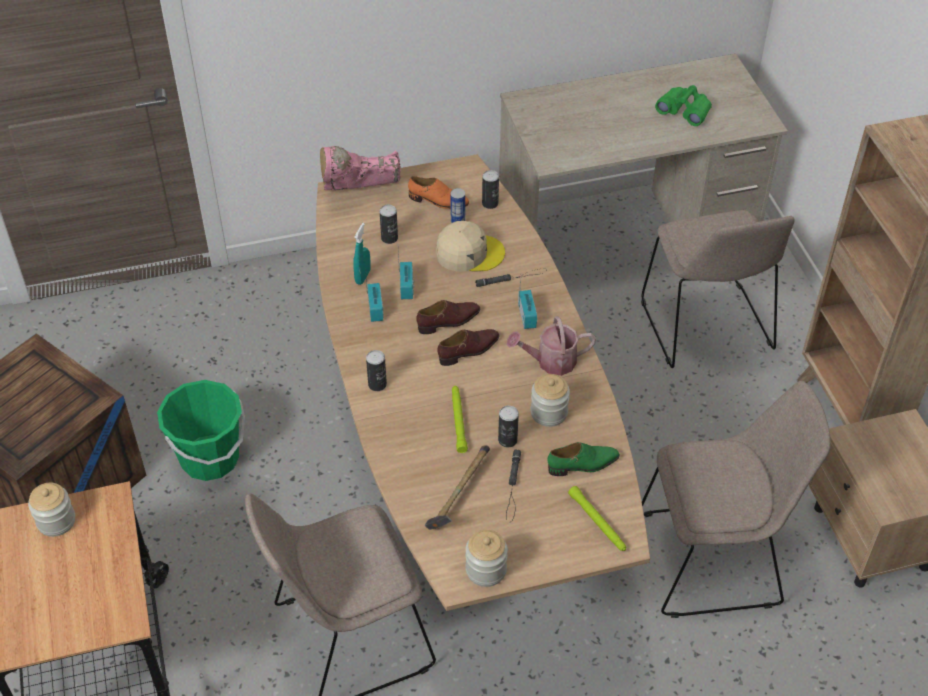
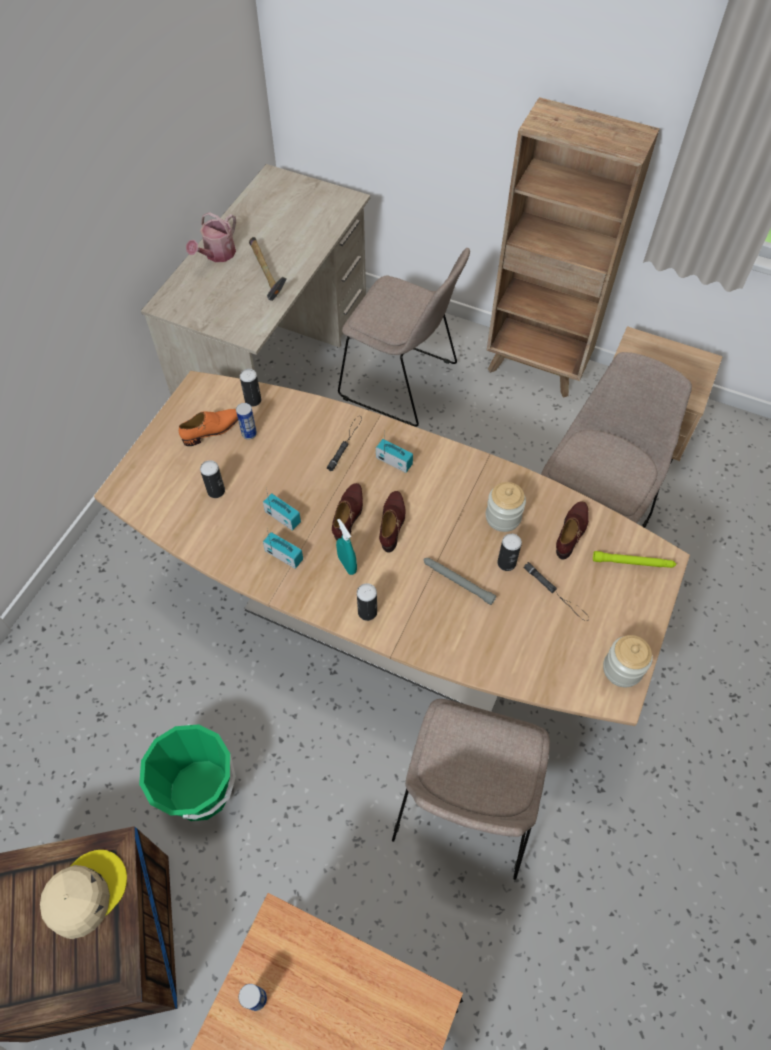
camera: 50 degrees left, 10 degrees up
(56, 521) = (256, 999): jar -> can
(358, 193) = (140, 476): pink boot -> none
(363, 277) = (238, 539): turquoise spray bottle -> turquoise spray bottle (347, 564)
(458, 420) = (457, 582): green flashlight -> grey flashlight
(459, 496) = (534, 636): hammer -> hammer (266, 275)
(469, 253) = (290, 450): beige cap -> beige cap (85, 893)
(550, 362) = (454, 480): watering can -> watering can (217, 255)
(583, 465) = (571, 532): green shoe -> brown shoe
(685, 110) = (289, 228): green binoculars -> none

